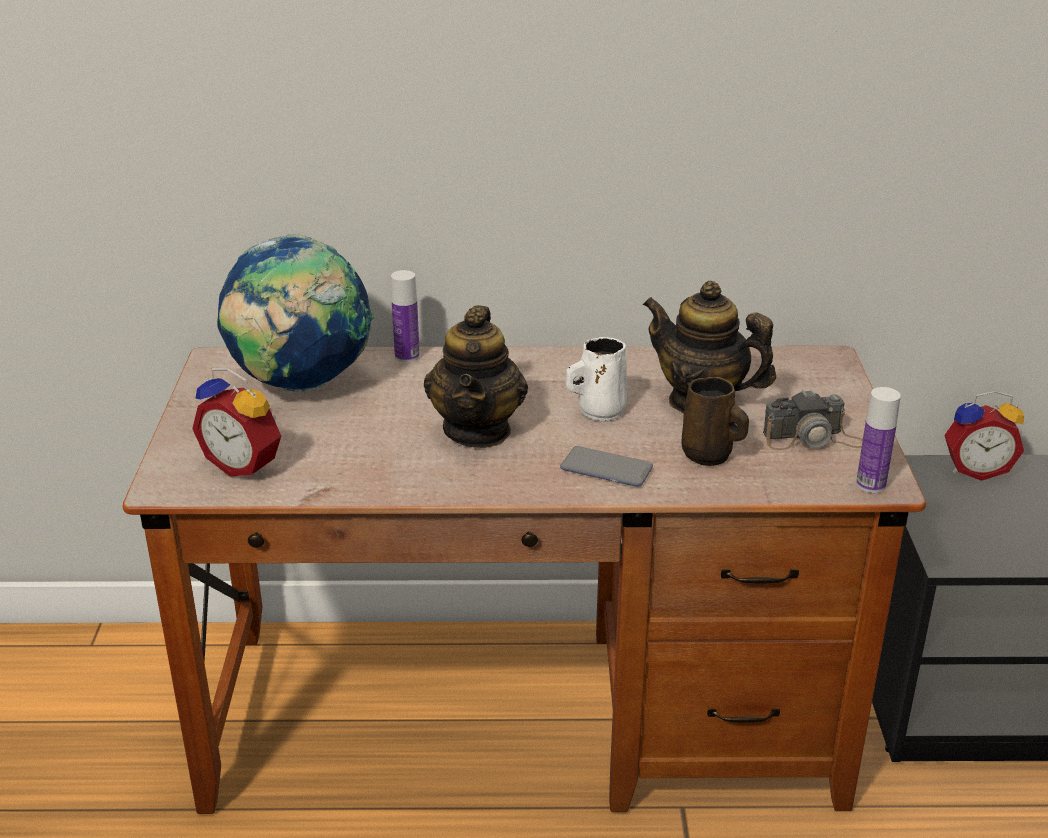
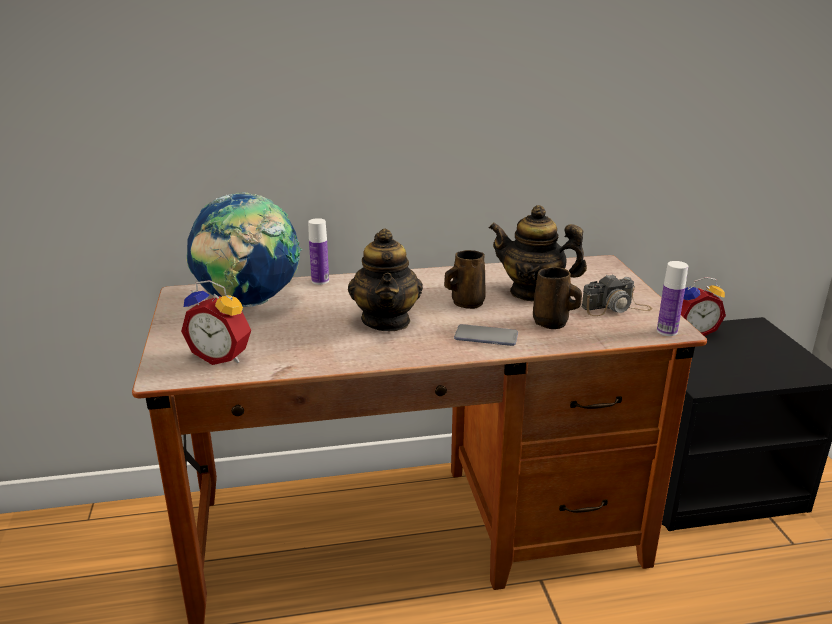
camera: 10 degrees left, 5 degrees down
(598, 411) = (466, 303): white mug -> brown mug

